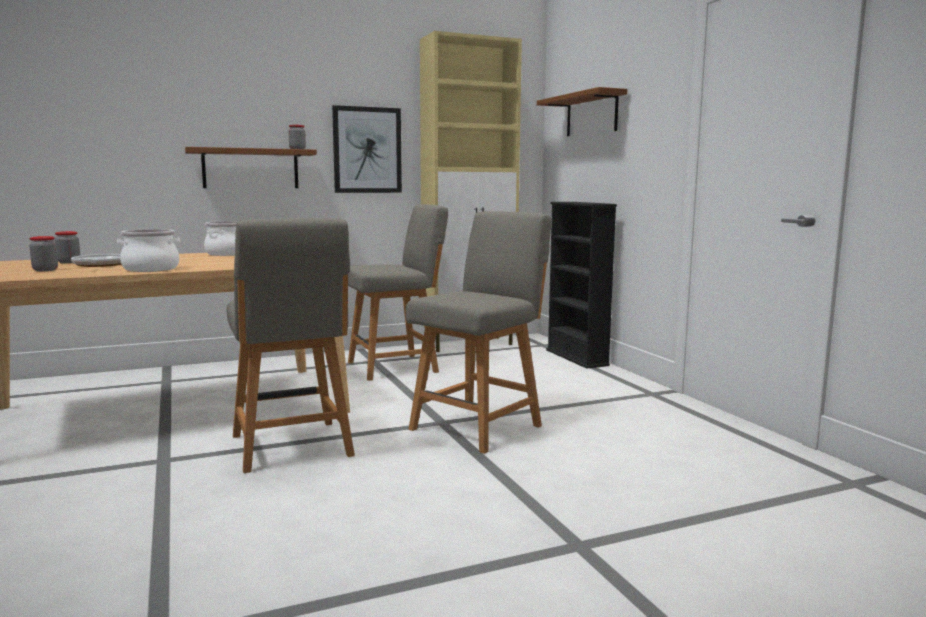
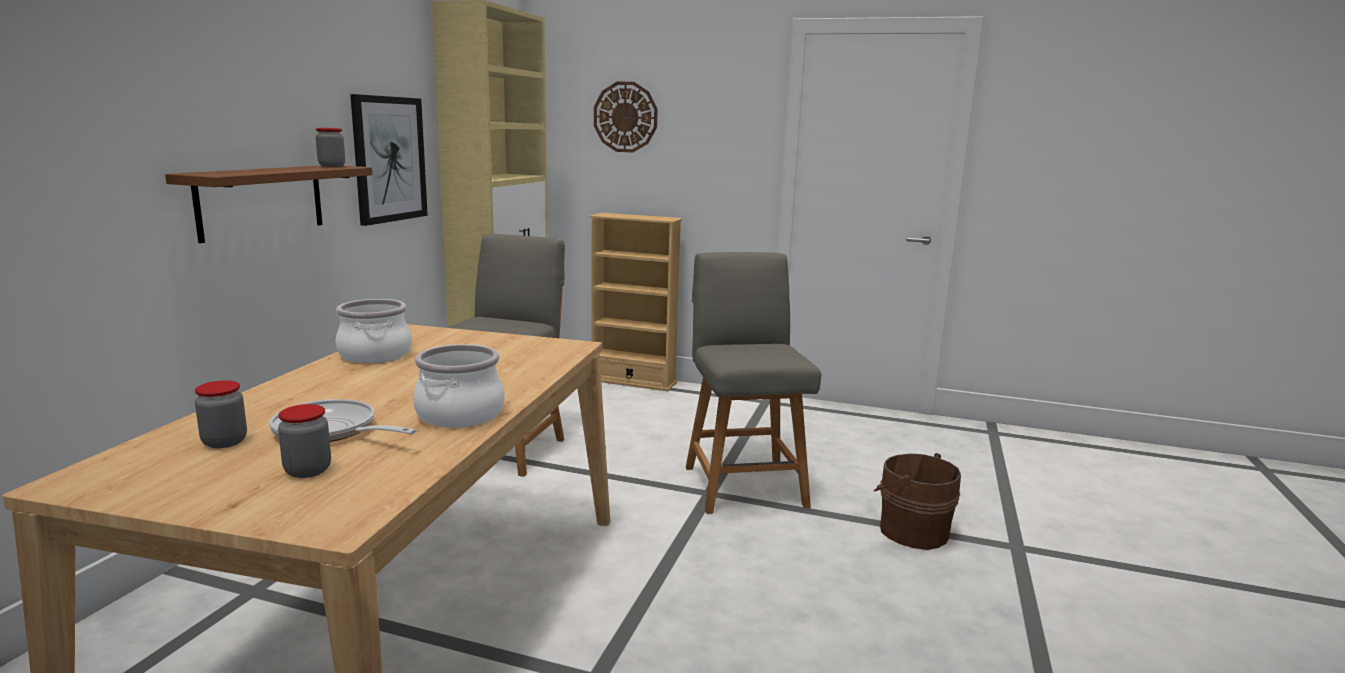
camera: 50 degrees left, 5 degrees up
(292, 447) = (671, 586): grey chair -> none
(518, 495) = (911, 530): none -> brown bucket
(576, 357) = (633, 381): black bookcase -> beige bookcase
(591, 114) = (625, 117): brown shelf -> wall clock

